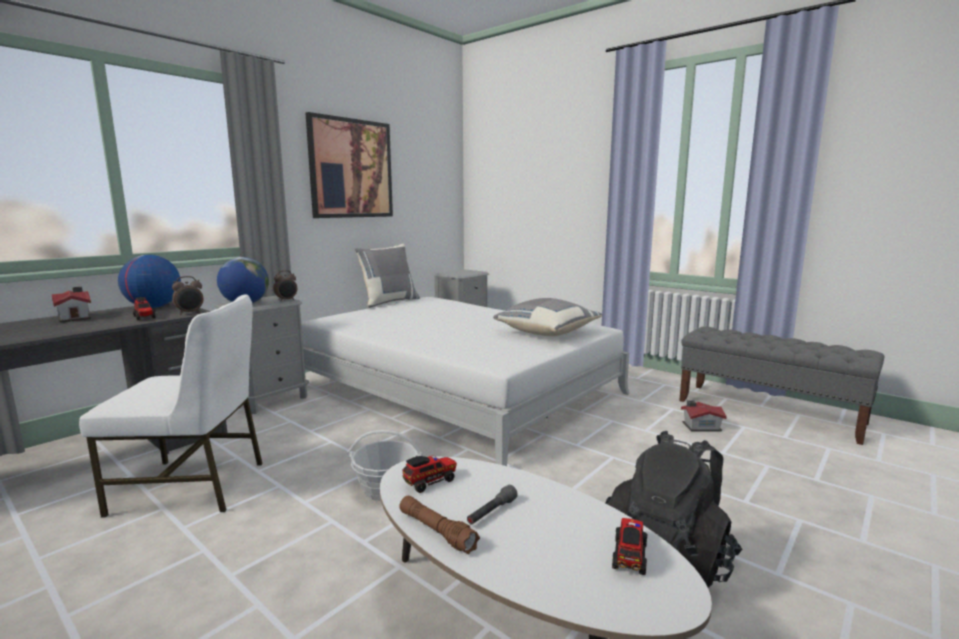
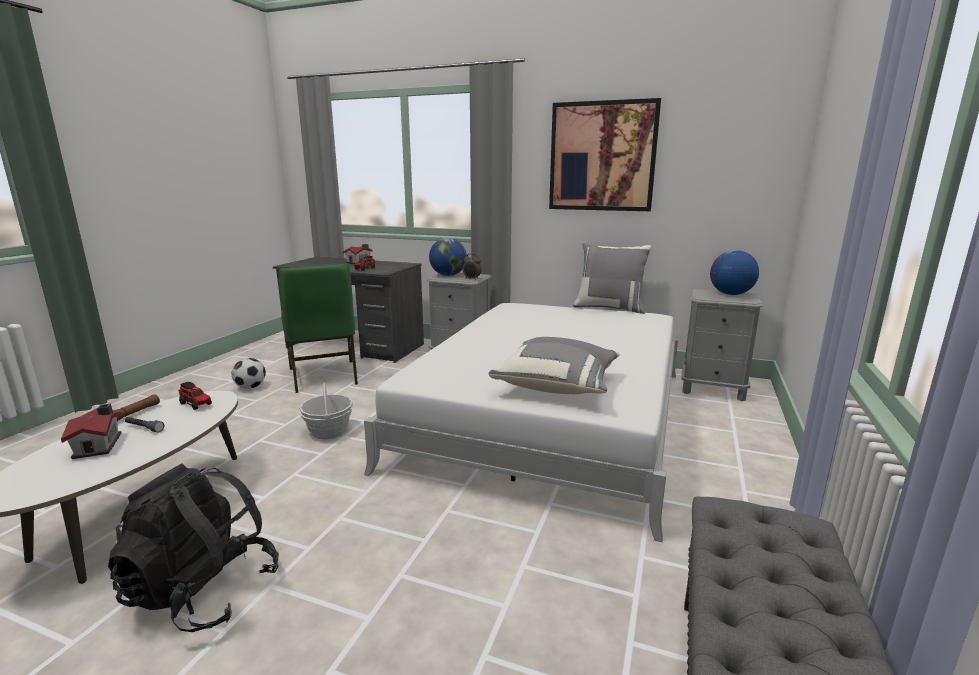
camera: 70 degrees right, 5 degrees up
(129, 559) = (250, 387): none -> football
(153, 307) = (395, 264): globe -> globe (730, 294)
(190, 313) = (382, 272): alarm clock -> none
(193, 486) = (324, 376): white chair -> green chair
(629, 555) = (58, 480): toy truck -> none
(700, 426) = (578, 630): toy house -> toy house (100, 445)

